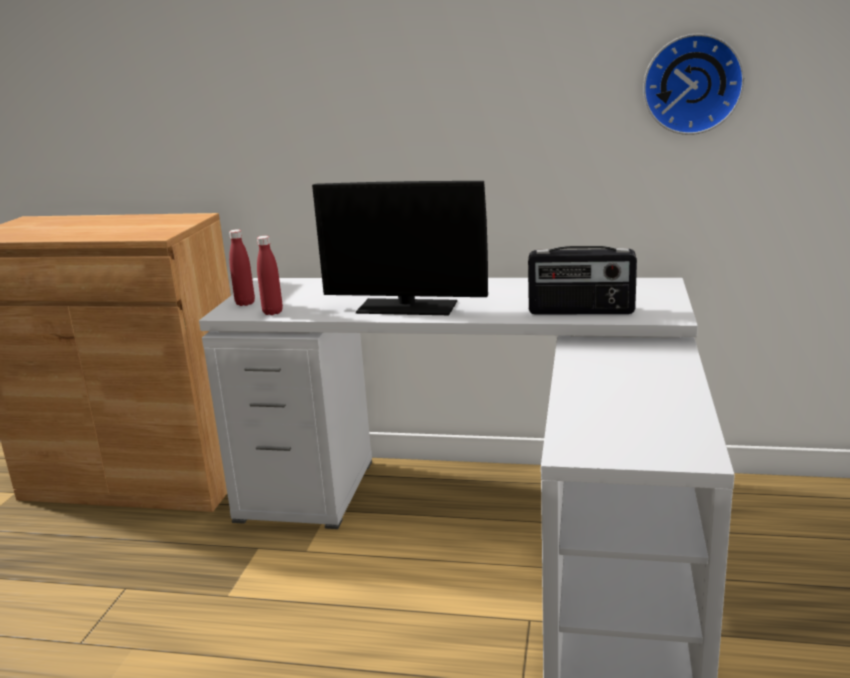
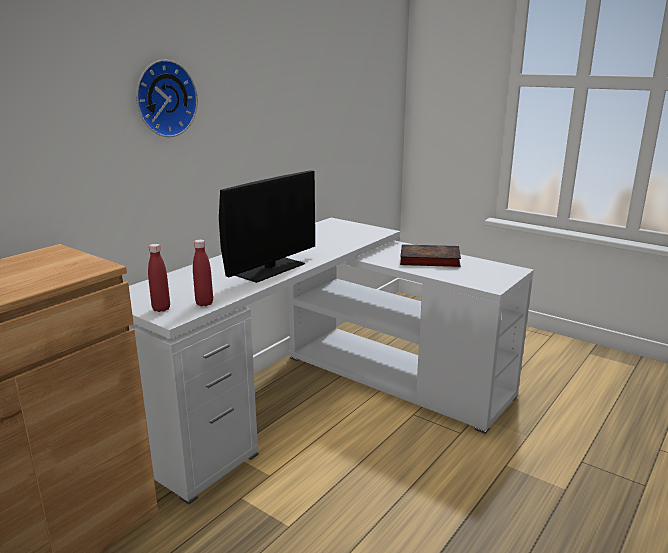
camera: 65 degrees left, 0 degrees up
(581, 311) = (348, 241): radio -> none
(632, 381) = (428, 260): none -> book
(692, 84) = (326, 106): wall clock -> wall clock (164, 98)

